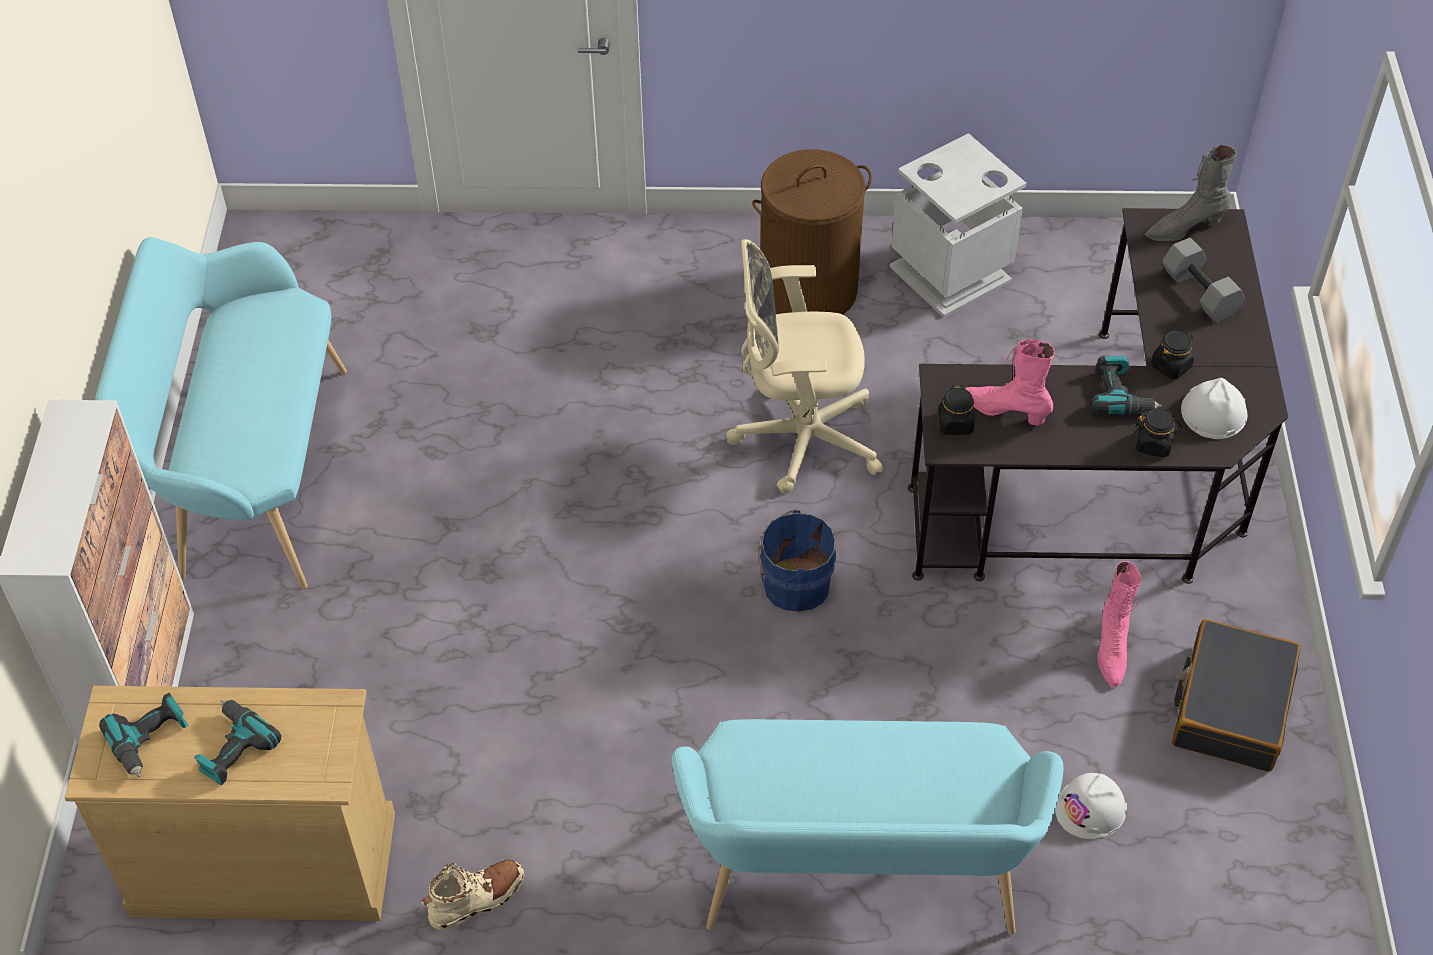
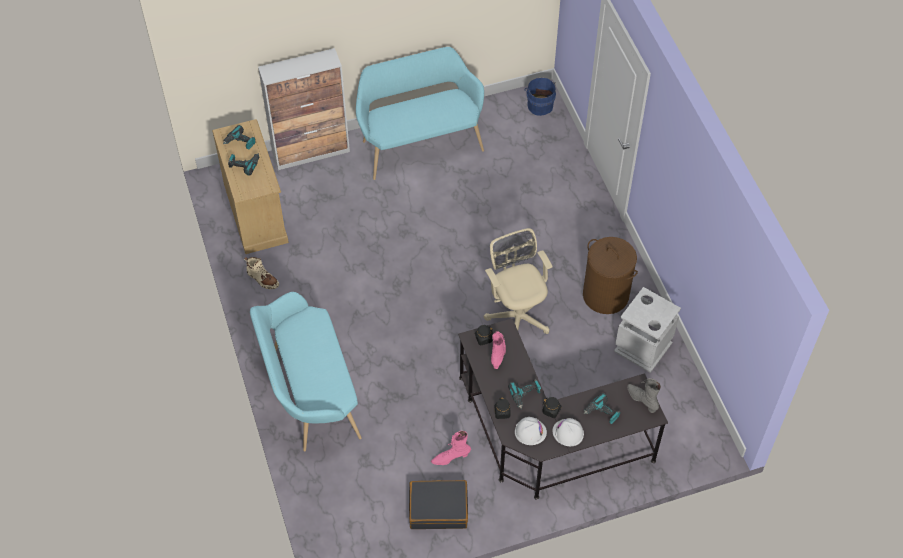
camera: 70 degrees right, 5 degrees up
(793, 584) = (439, 335): blue bucket -> blue bucket (539, 105)
(1091, 809) = (369, 466): white hard hat -> white hard hat (568, 433)
(1198, 293) = (602, 413): grey dumbbell -> power drill

